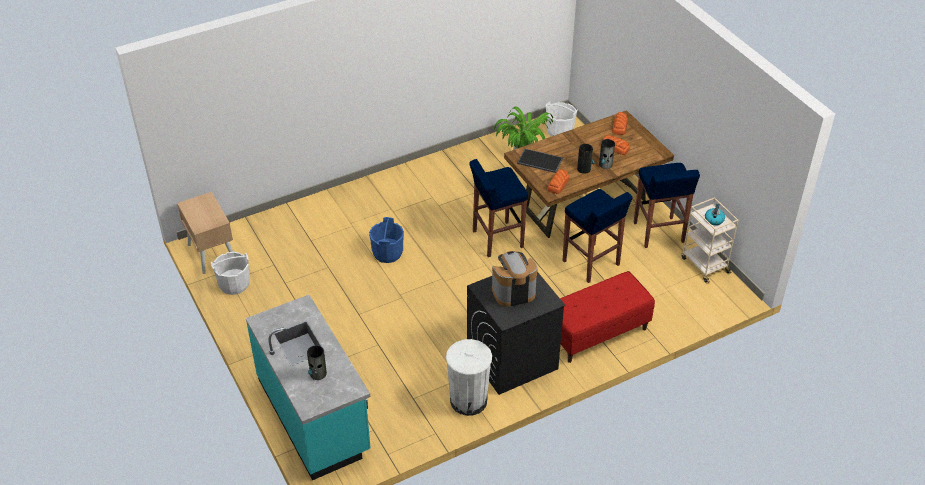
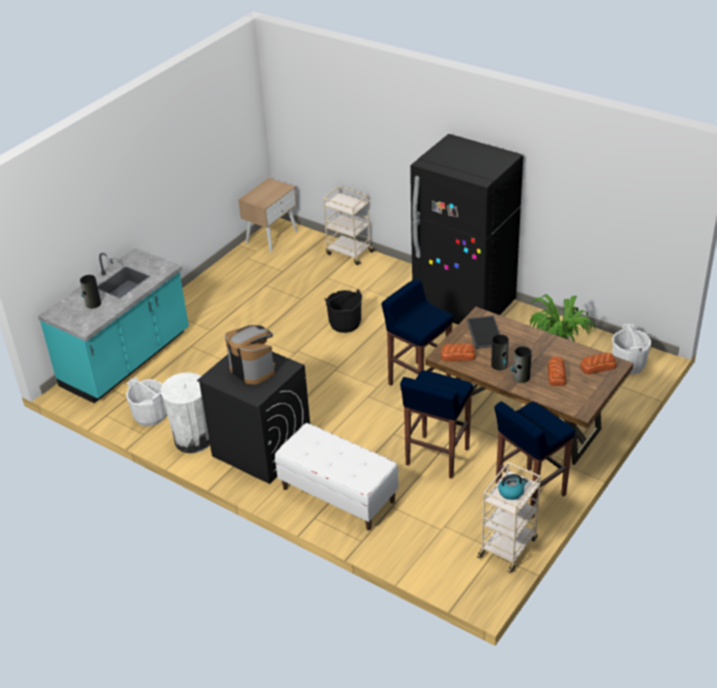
camera: 65 degrees right, 5 degrees down
(234, 284) = (245, 262): white bucket -> white bucket (150, 415)
(288, 214) = (349, 253): none -> beige cart
(387, 253) = (345, 323): blue bucket -> black bucket
(425, 179) = (464, 307): none -> black fridge
(597, 333) = (338, 495): red bench -> white bench

